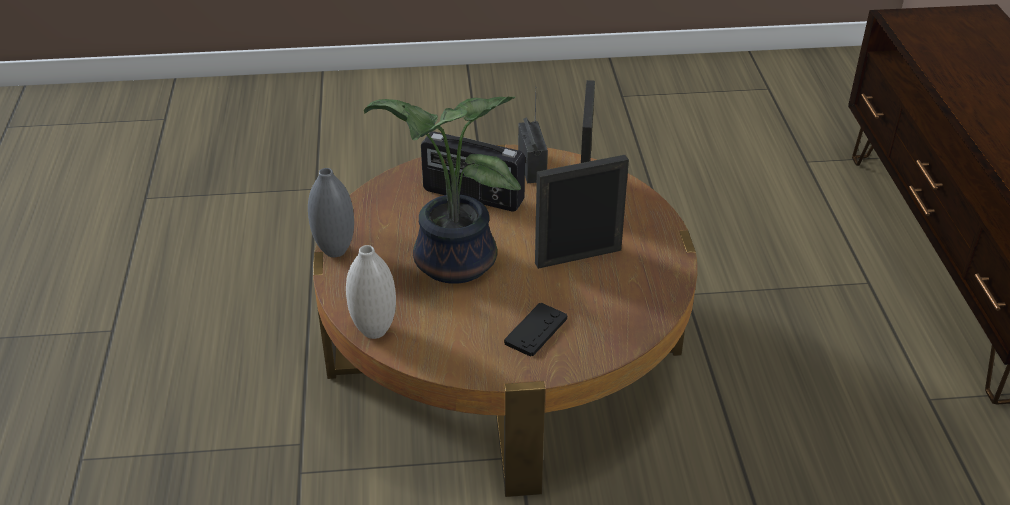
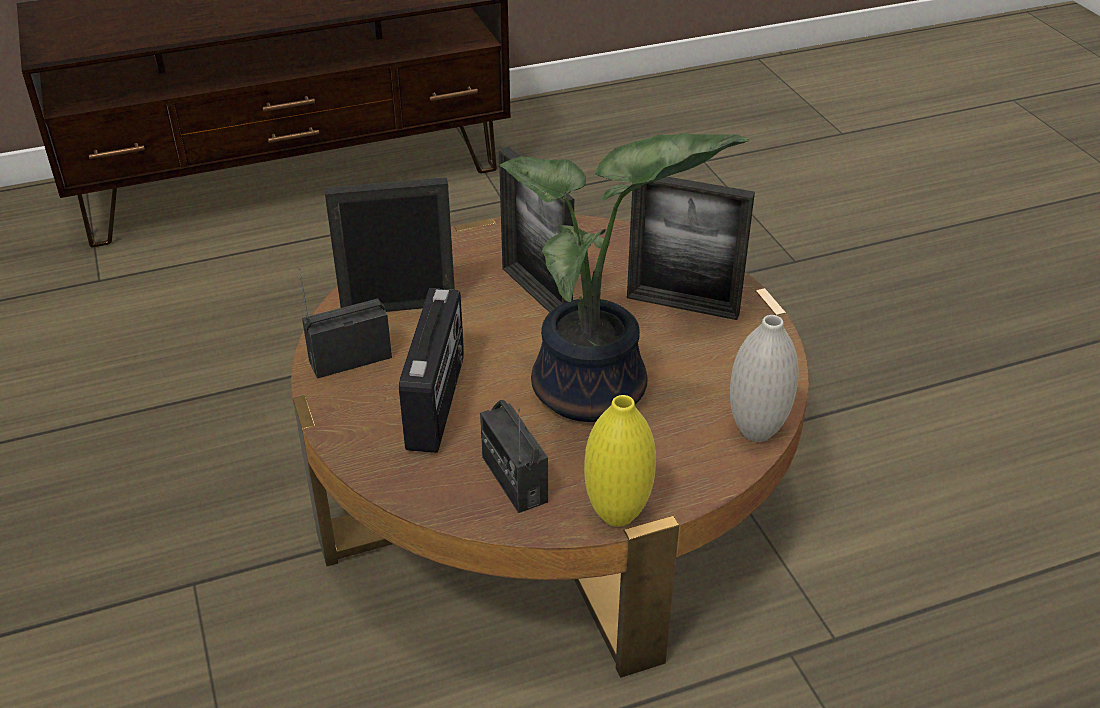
camera: 105 degrees left, 0 degrees up
(335, 251) = (617, 514): grey vase -> yellow vase
(387, 216) = (514, 479): none -> radio
(536, 330) = (682, 305): black game controller -> picture frame

